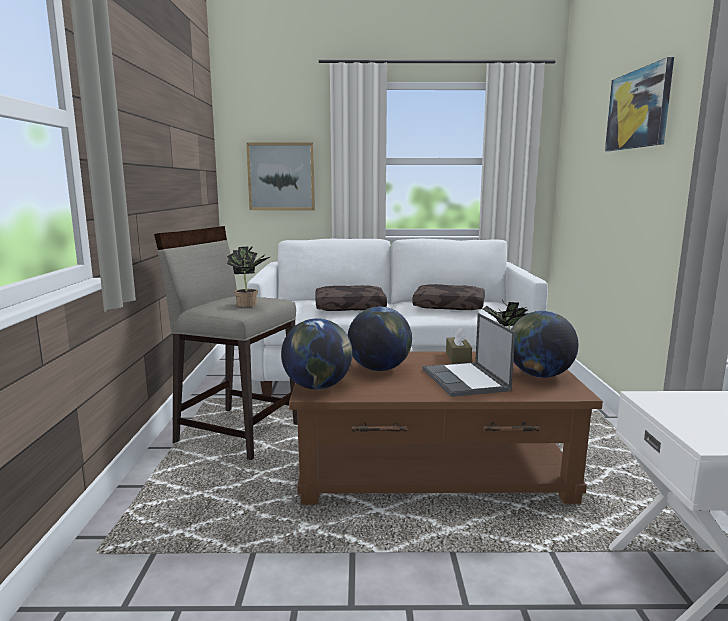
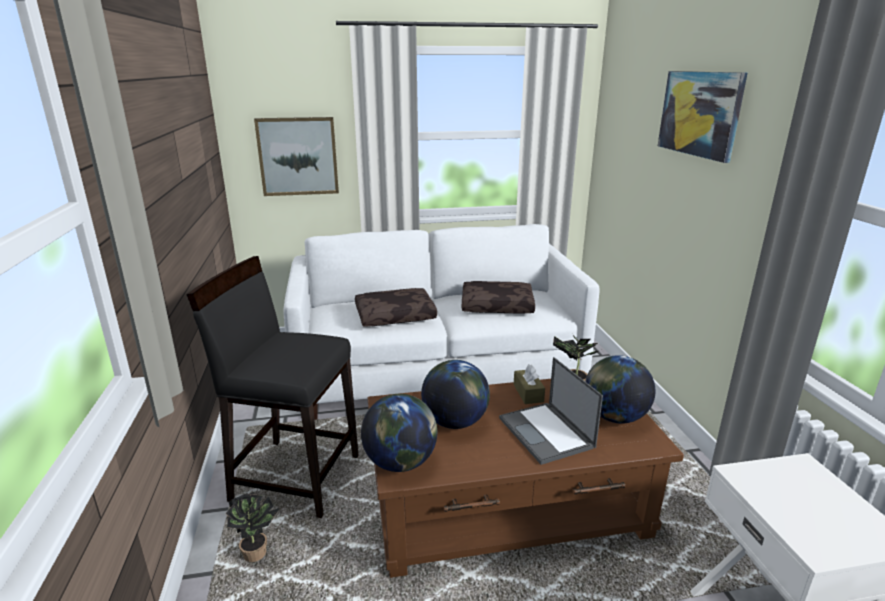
camera: 10 degrees left, 10 degrees up
(237, 432) = (295, 476): beige stool -> black stool
(249, 304) = (304, 357): potted plant -> potted plant (258, 554)

